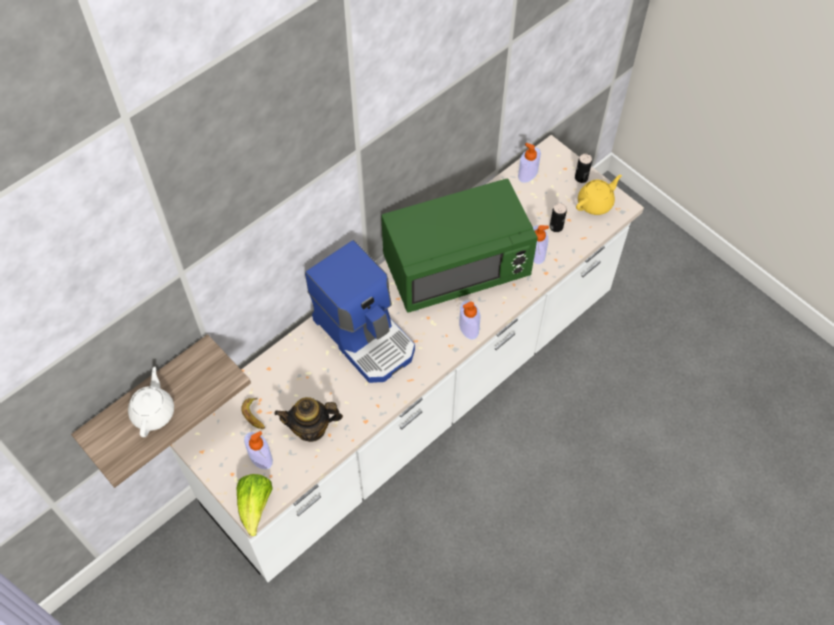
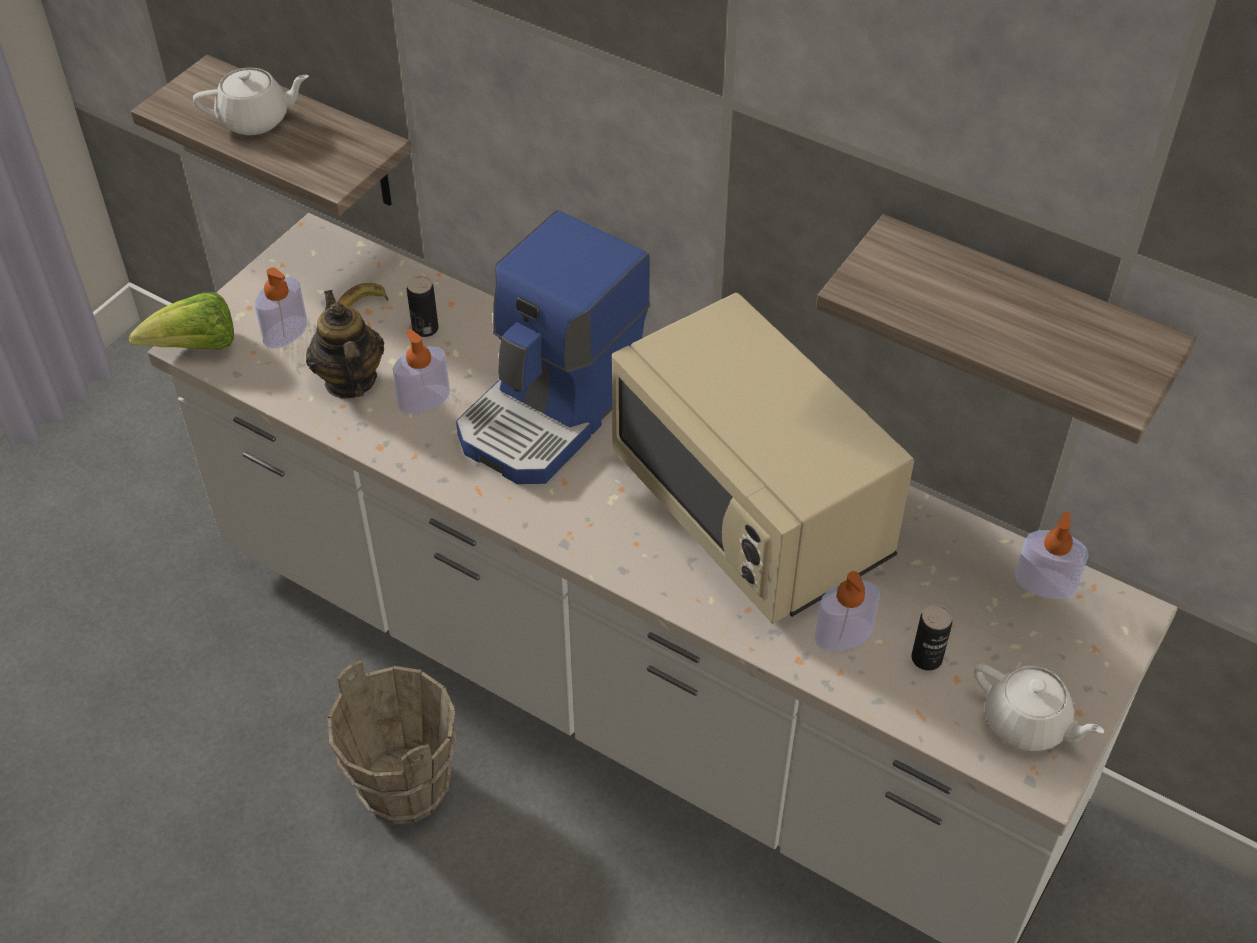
camera: 75 degrees right, 10 degrees down
(446, 515) = (406, 787): none -> brown bucket
(456, 267) = (752, 509): green microwave -> beige microwave
(469, 327) = (620, 555): soap dispenser -> soap dispenser (424, 399)
(483, 101) = (1022, 317): none -> shelf
(581, 178) = (1085, 683): can -> can (425, 329)
(595, 203) = (1027, 723): yellow teapot -> white teapot

